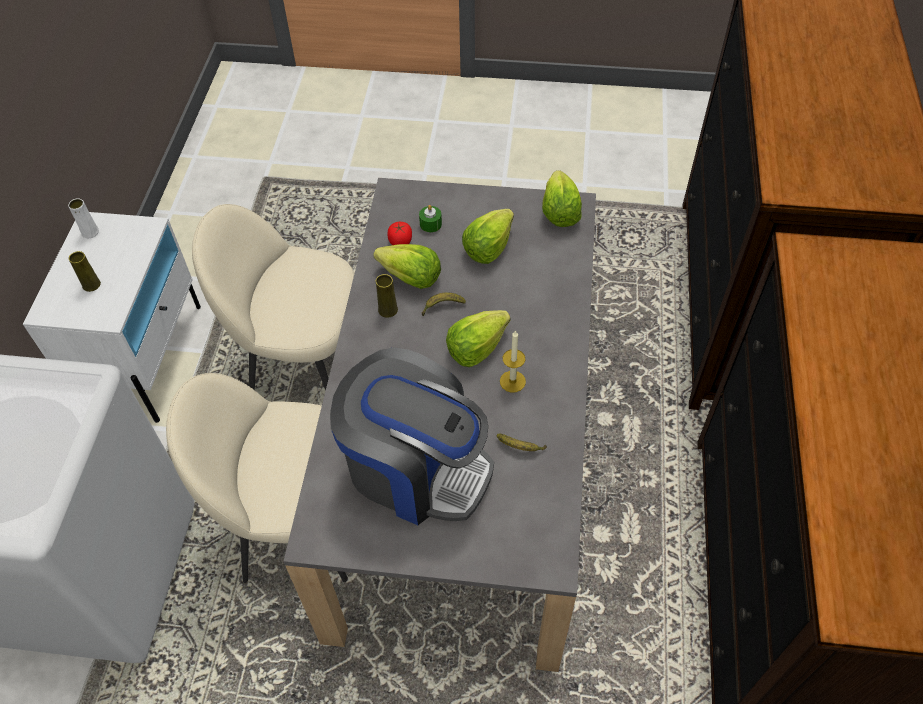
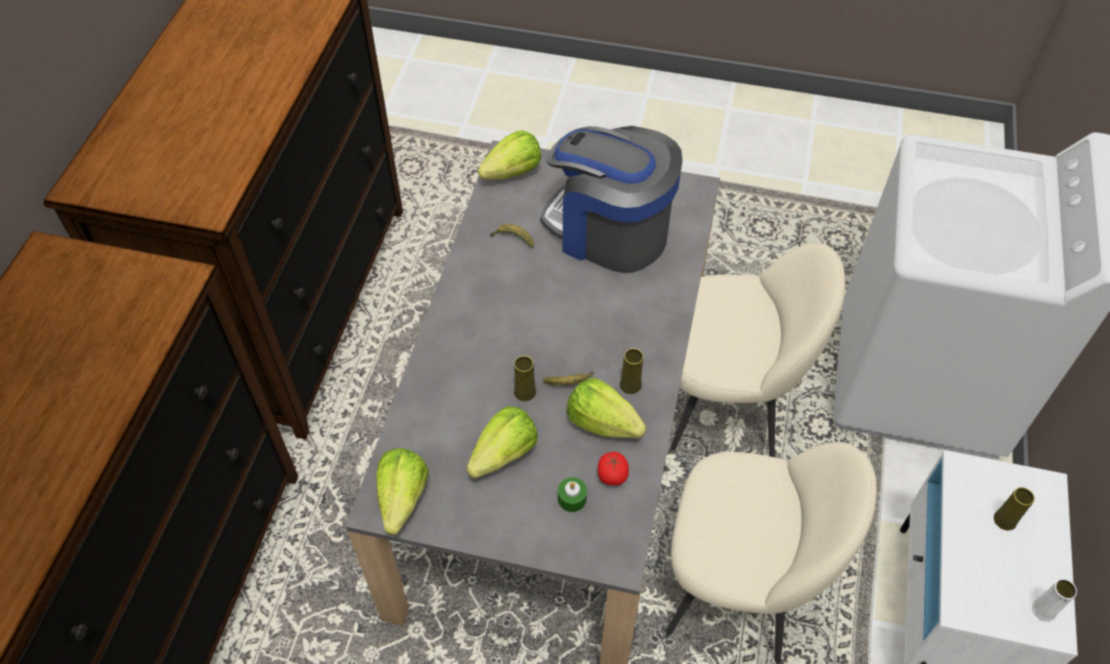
camera: 175 degrees left, 0 degrees up
(476, 348) = (538, 332): lettuce -> lettuce (513, 172)
(480, 295) = (525, 392): none -> yellow vase
(512, 381) = (508, 296): candle -> none

